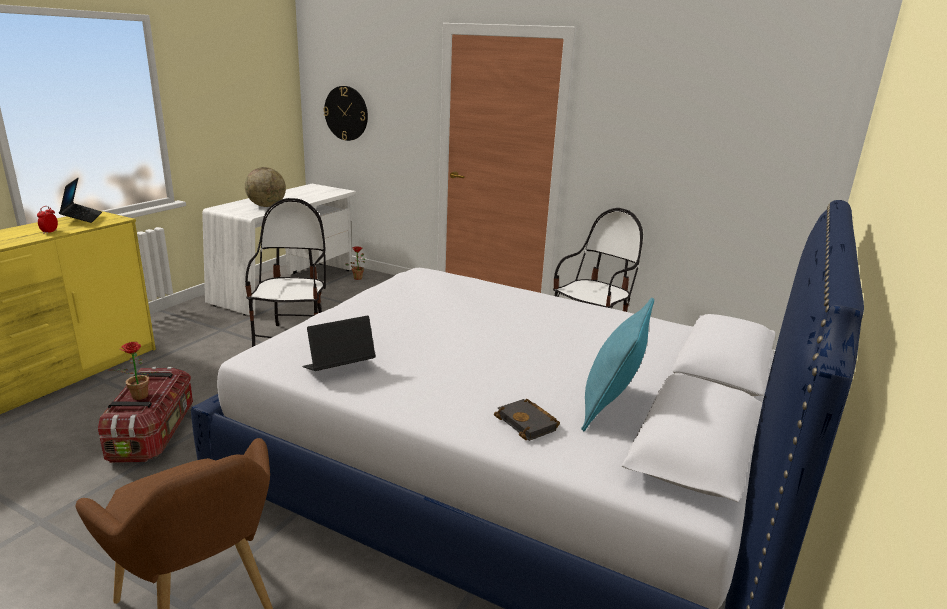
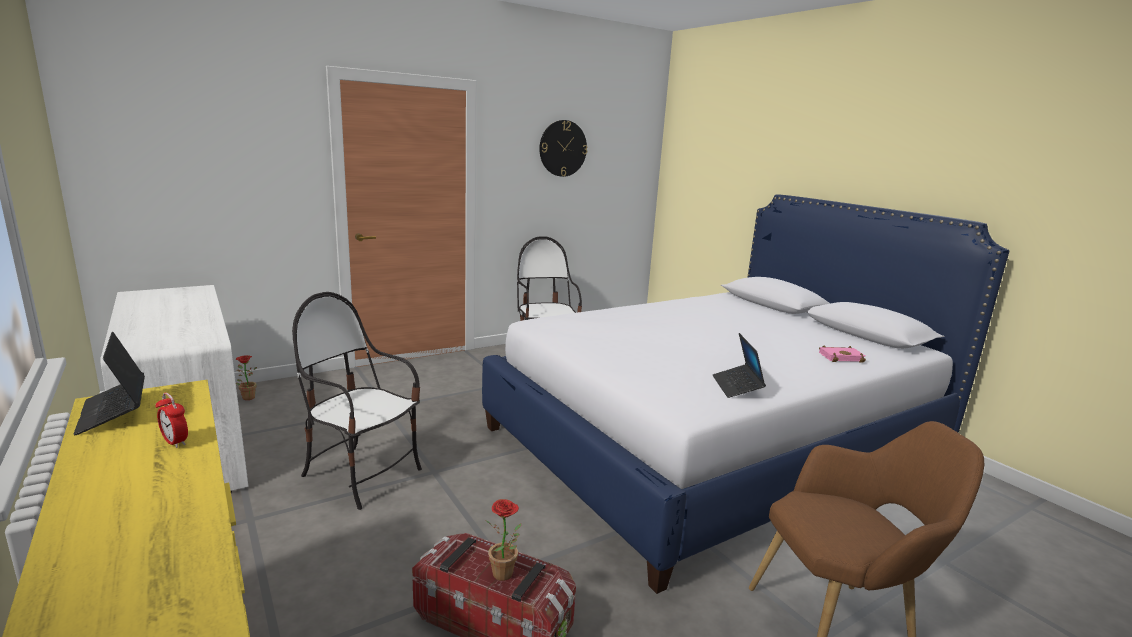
camera: 60 degrees left, 5 degrees down
(82, 217) = (113, 412): laptop -> laptop turned 135 degrees counterclockwise
(267, 206) = (183, 327): globe -> none
(346, 113) = (169, 181): wall clock -> wall clock (563, 148)
(529, 424) = (841, 357): black book -> pink book
(610, 407) = (822, 336): turquoise pillow -> none

